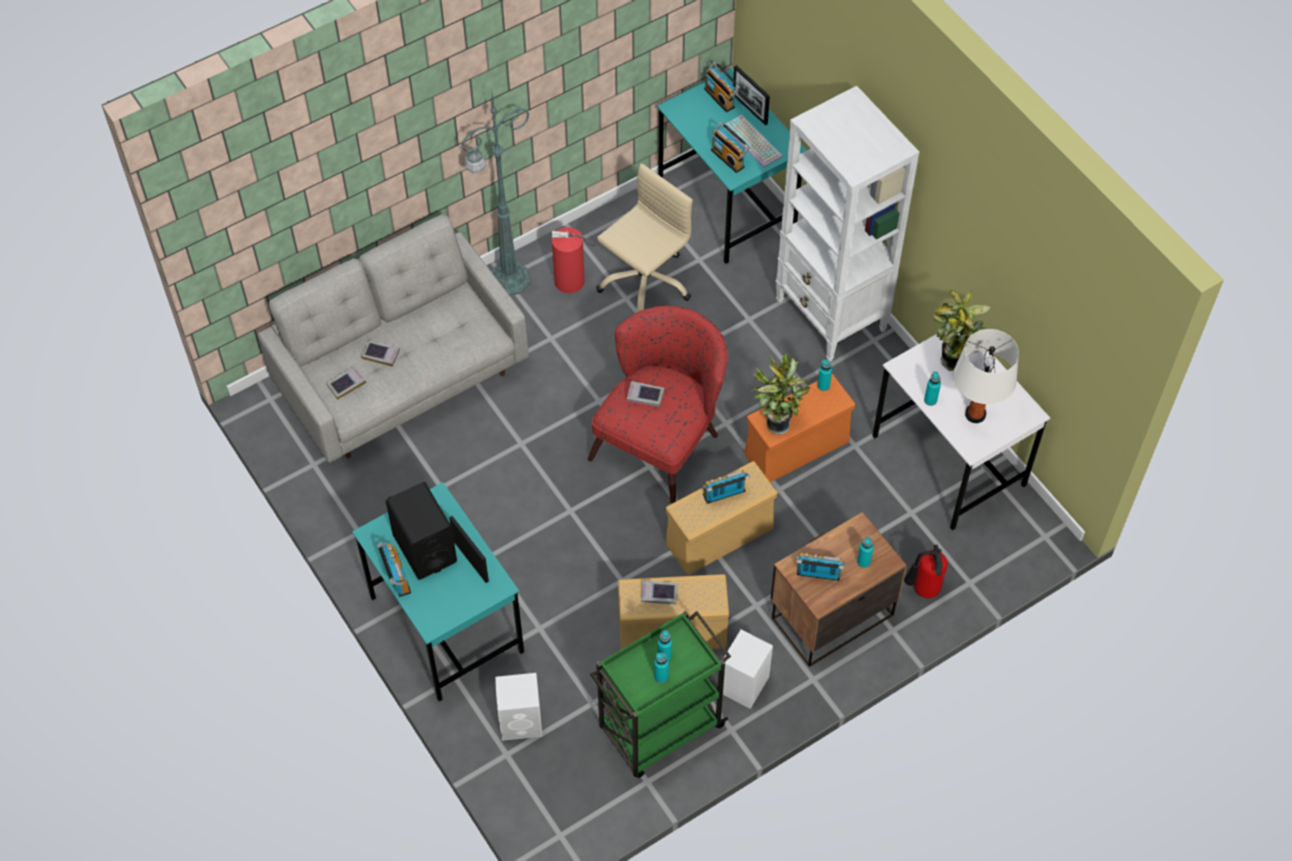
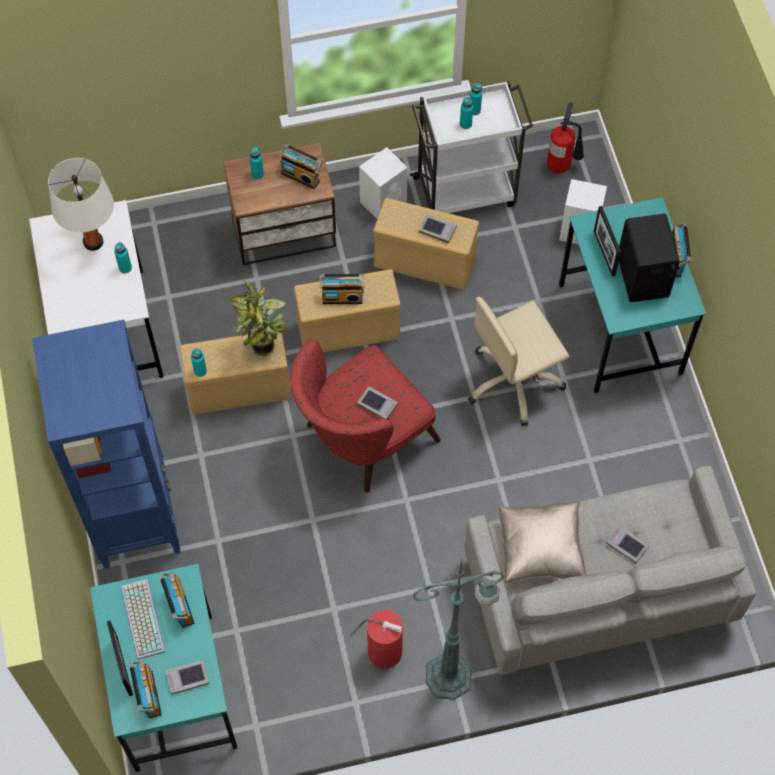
camera: 160 degrees left, 5 degrees up
(346, 384) = (670, 523): book -> book (188, 678)
(456, 329) = (540, 550): none -> beige pillow
(644, 282) = (306, 621): beige office chair -> beige office chair (514, 382)
(659, 728) = (466, 191): green cart -> white cart
(797, 447) = (237, 389): orange storage box -> beige storage box
(831, 316) = (135, 515): white bookcase -> blue bookcase
(922, 590) = (196, 229): fire extinguisher -> fire extinguisher (562, 165)
(953, 364) = (83, 295): potted plant -> none

